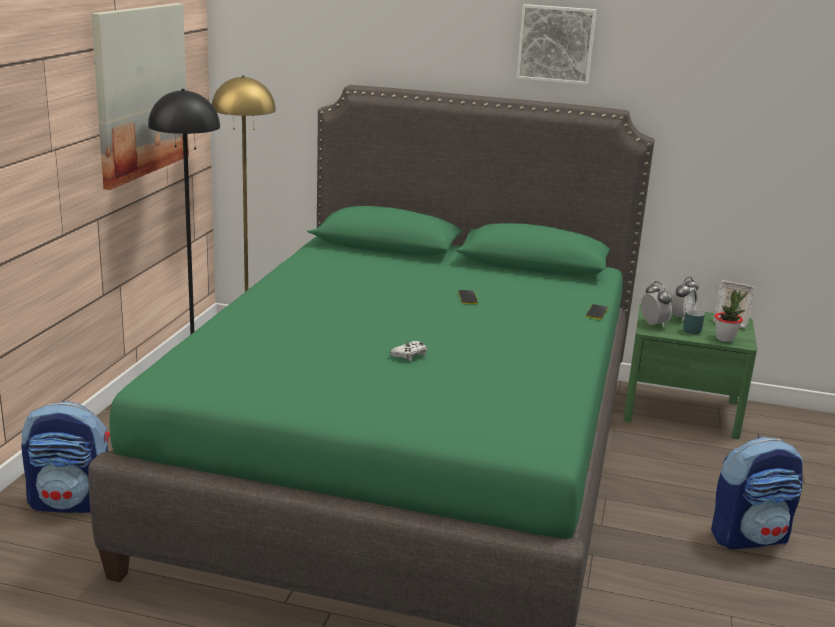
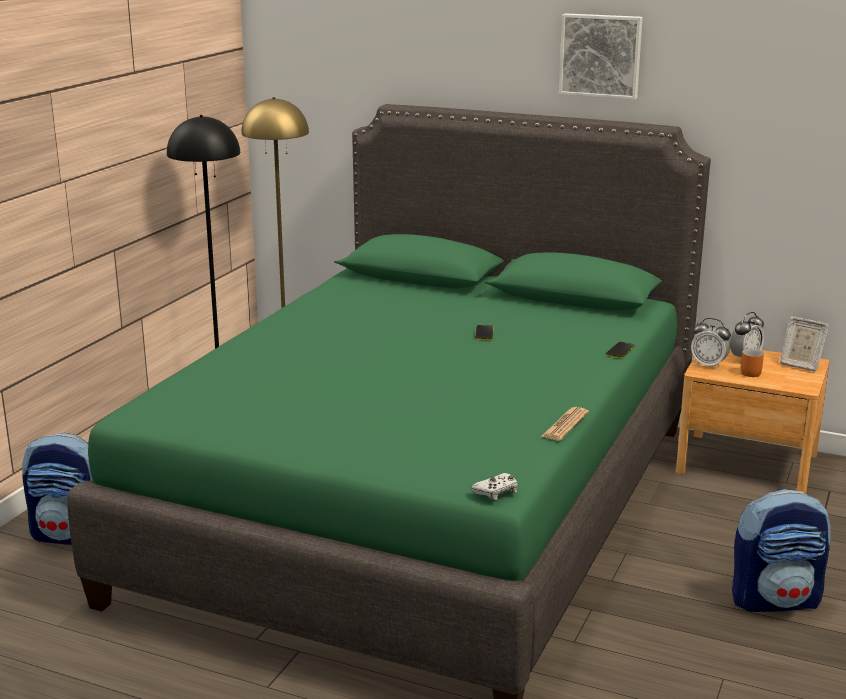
camera: 10 degrees right, 0 degrees up
(140, 91) = (161, 118): picture -> none
(410, 355) = (396, 392): white game controller -> white game controller (496, 491)
(580, 384) = (565, 425): none -> newspaper
(653, 324) = (708, 365): alarm clock -> alarm clock turned 135 degrees clockwise
(681, 410) = (747, 463): green nightstand -> brown nightstand
(690, 330) = (749, 372): turquoise mug -> orange mug
(725, 339) = (786, 382): potted plant -> none

